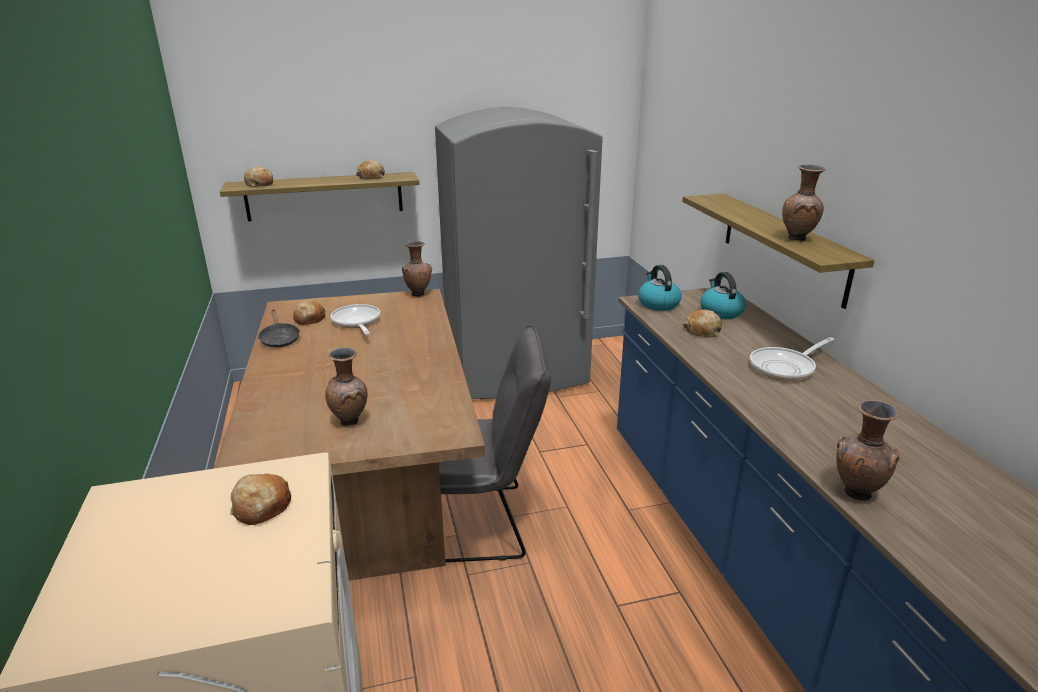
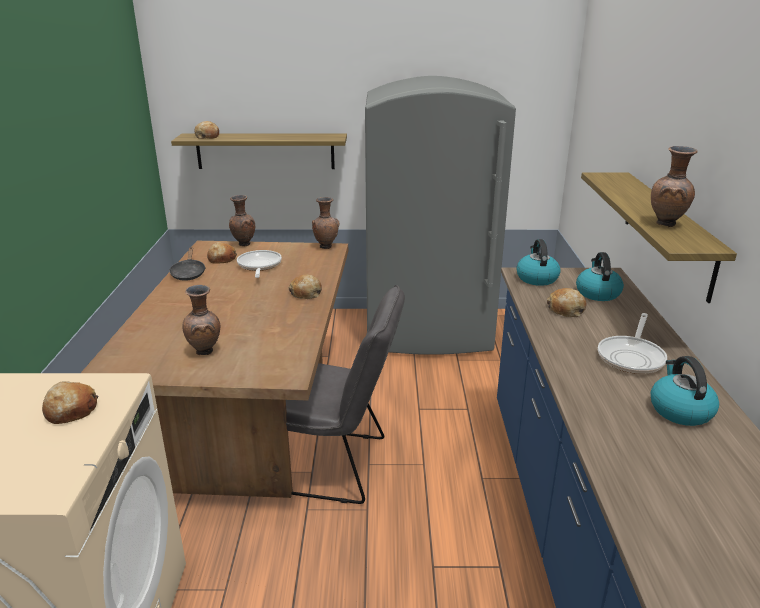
camera: 15 degrees right, 0 degrees up
(371, 177) = (305, 136): bread -> bread (305, 293)
(785, 367) = (632, 357): frying pan -> frying pan turned 45 degrees counterclockwise
(853, 410) = (679, 410): none -> kettle
(855, 494) = (626, 495): brown vase -> brown vase (243, 244)

